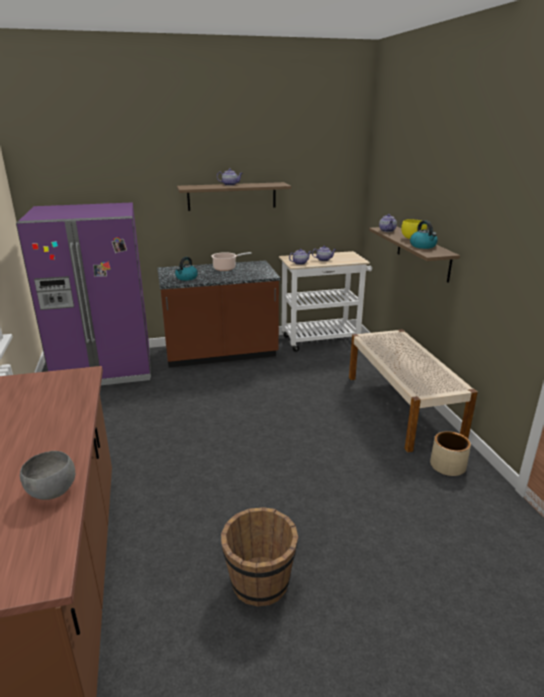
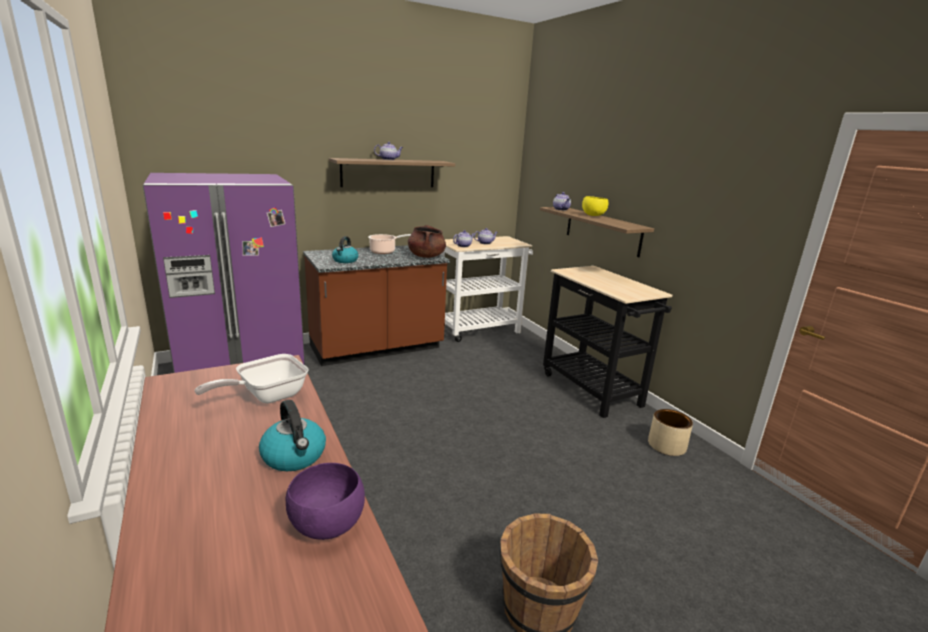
camera: 15 degrees left, 5 degrees down
(51, 492) = (326, 527): grey bowl -> purple bowl
(61, 398) = (266, 397): none -> frying pan
(260, 274) = (426, 256): none -> brown cooking pot
(402, 407) = (592, 390): beige bench -> black cart
(423, 246) = (611, 221): kettle -> kettle (294, 456)

